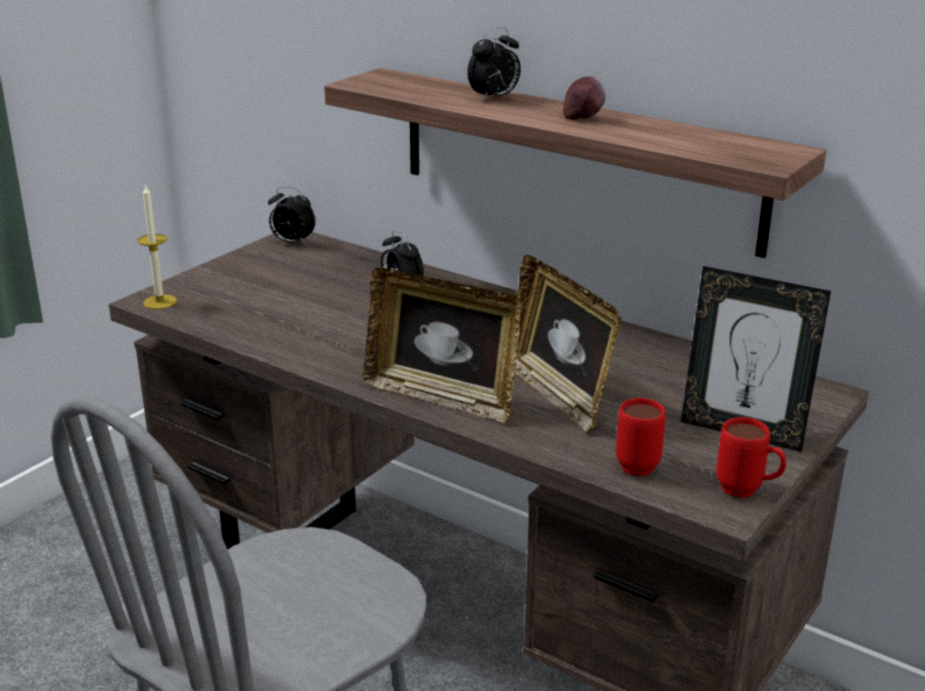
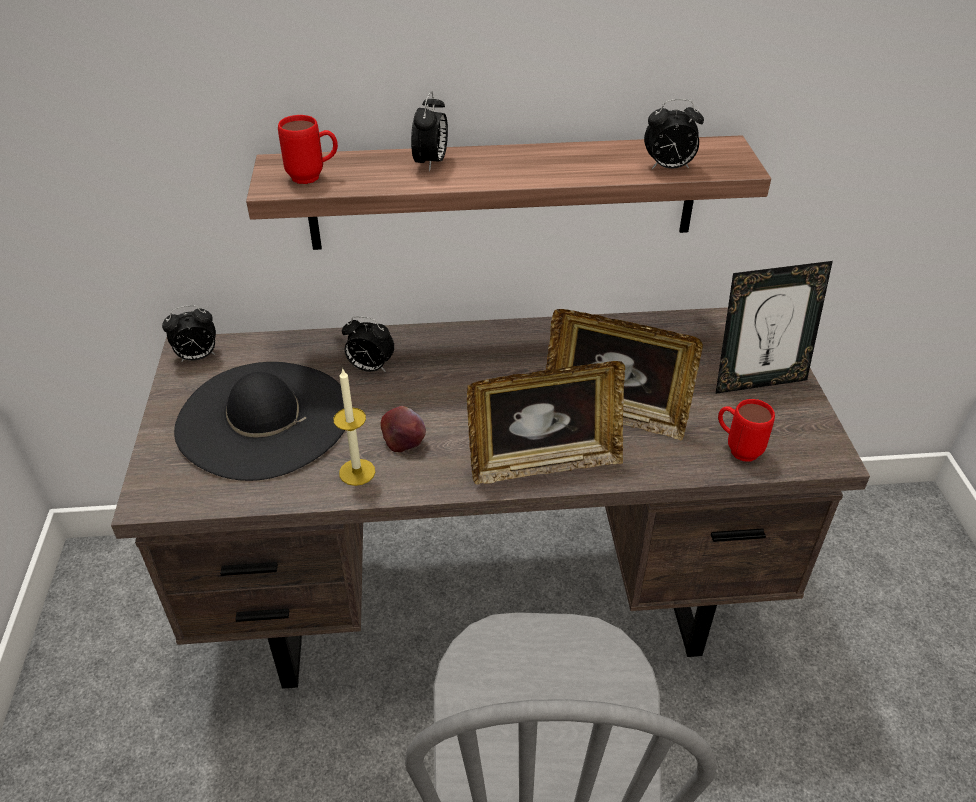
camera: 40 degrees left, 15 degrees up
(160, 302) = (164, 494): candle -> candle (357, 472)
(281, 290) = (263, 418): none -> black hat
(583, 117) = (537, 162): apple -> apple (404, 442)
(694, 147) = (668, 168): none -> alarm clock
(747, 492) = (823, 433): red mug -> red mug (313, 177)

